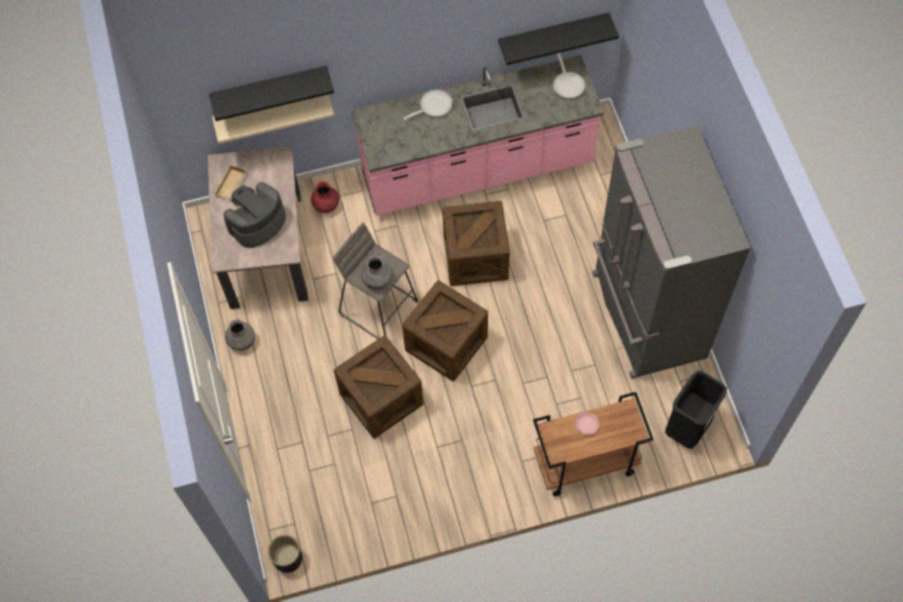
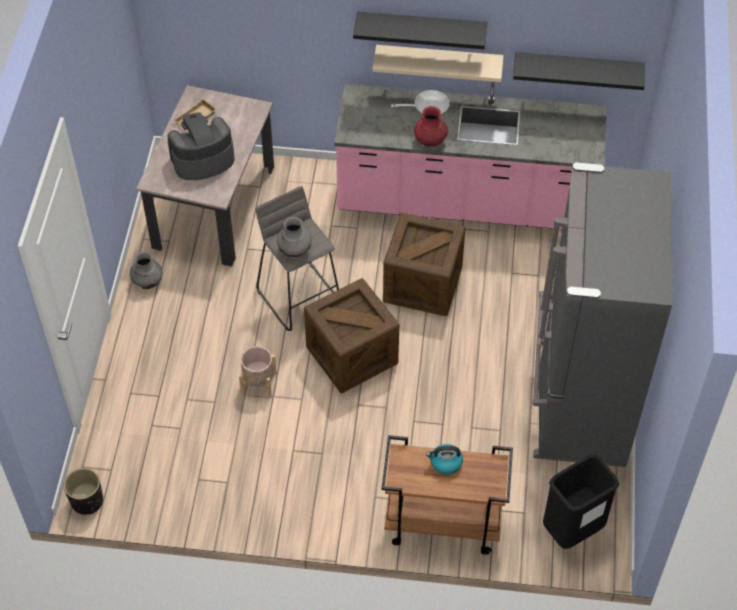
camera: 20 degrees right, 10 degrees down
(270, 88) = (262, 25): black shelf -> black shelf (421, 28)
(271, 111) = (260, 54): beige shelf -> beige shelf (439, 61)
(326, 206) = (294, 187): red vase -> red vase (430, 141)
(381, 399) = (259, 384): crate -> beige planter
(568, 84) = (579, 128): frying pan -> none
(587, 424) = (445, 463): pink plate -> kettle

